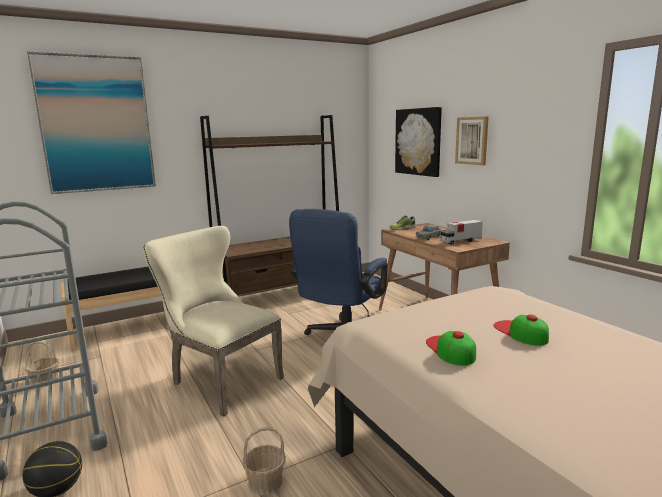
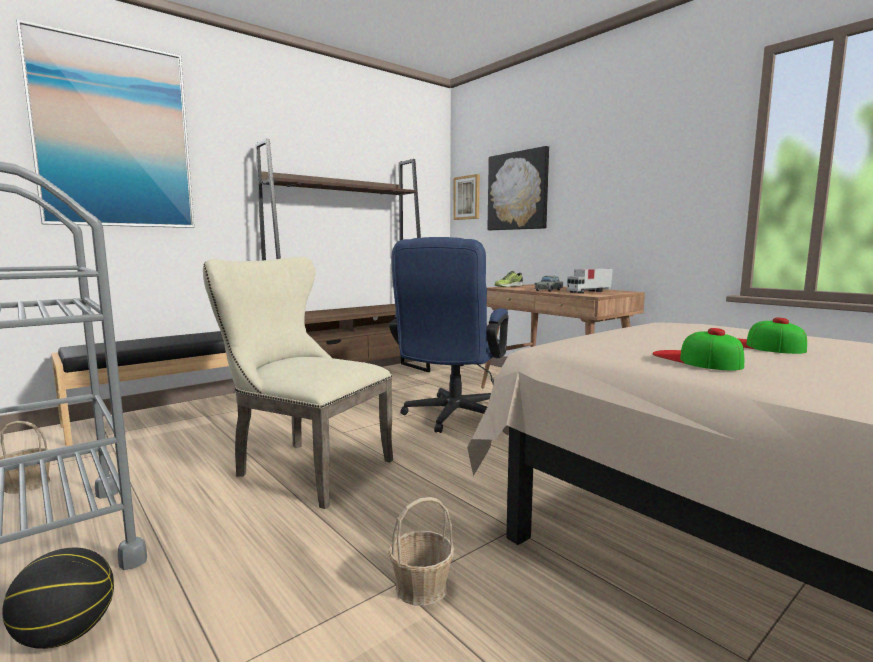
camera: 10 degrees left, 5 degrees down
(472, 140) = (590, 180): picture -> picture (467, 197)

